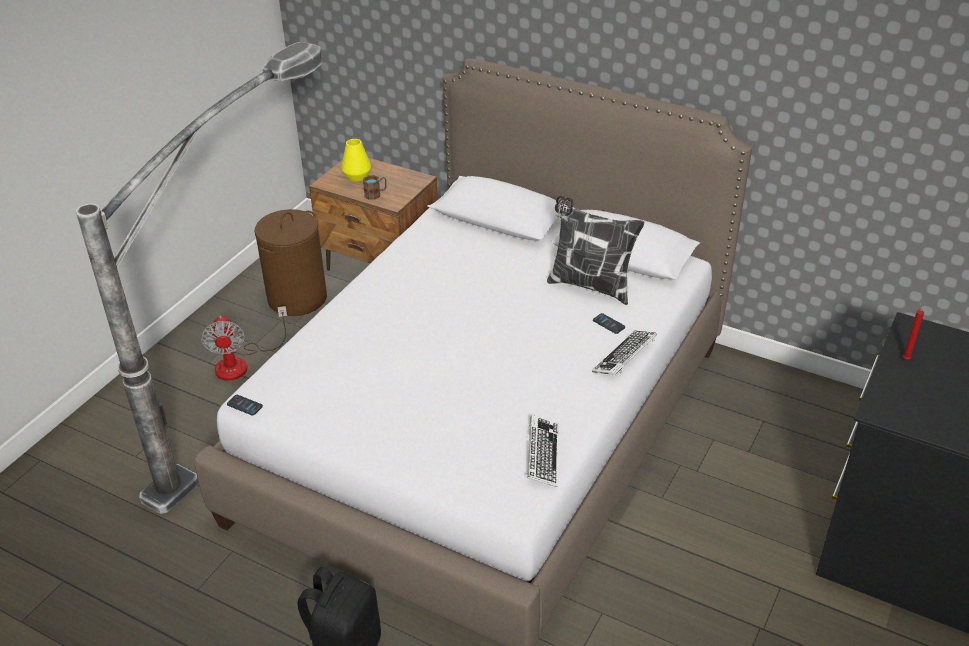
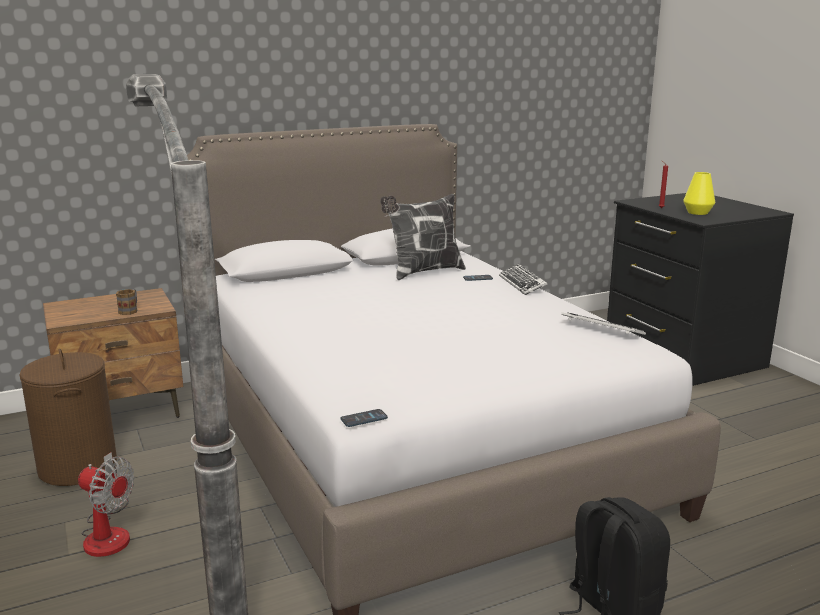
camera: 55 degrees left, 20 degrees down
(357, 176) = (85, 309): yellow vase -> yellow vase (697, 212)

